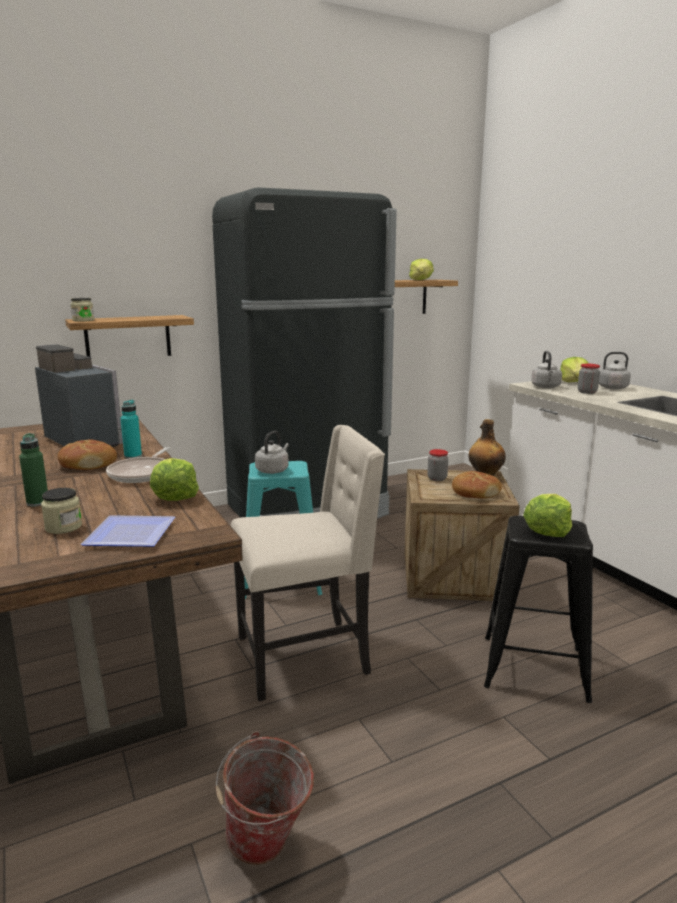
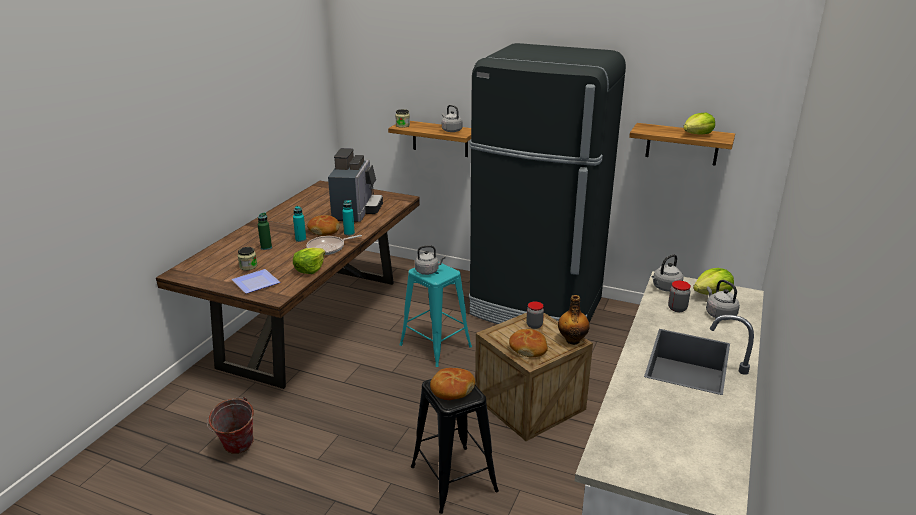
camera: 50 degrees right, 10 degrees up
(75, 480) = (300, 239): none -> turquoise bottle
(157, 317) = (451, 130): none -> grey kettle
(305, 656) = (371, 392): beige chair -> none
(547, 530) = (452, 389): lettuce -> bread

